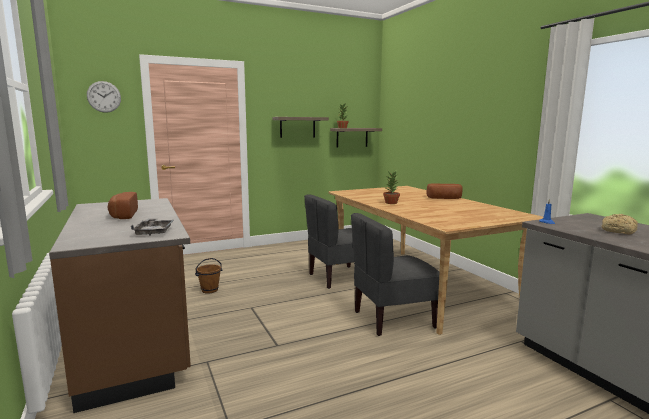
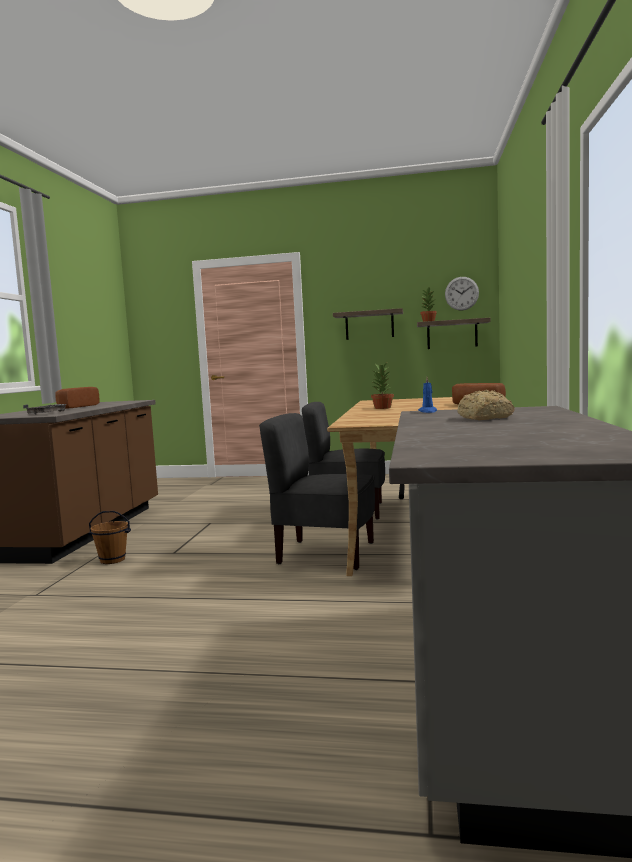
camera: 35 degrees right, 5 degrees down
(104, 96) = (161, 307): wall clock -> wall clock (461, 293)
(210, 290) = (202, 505): brown bucket -> brown bucket (112, 560)

